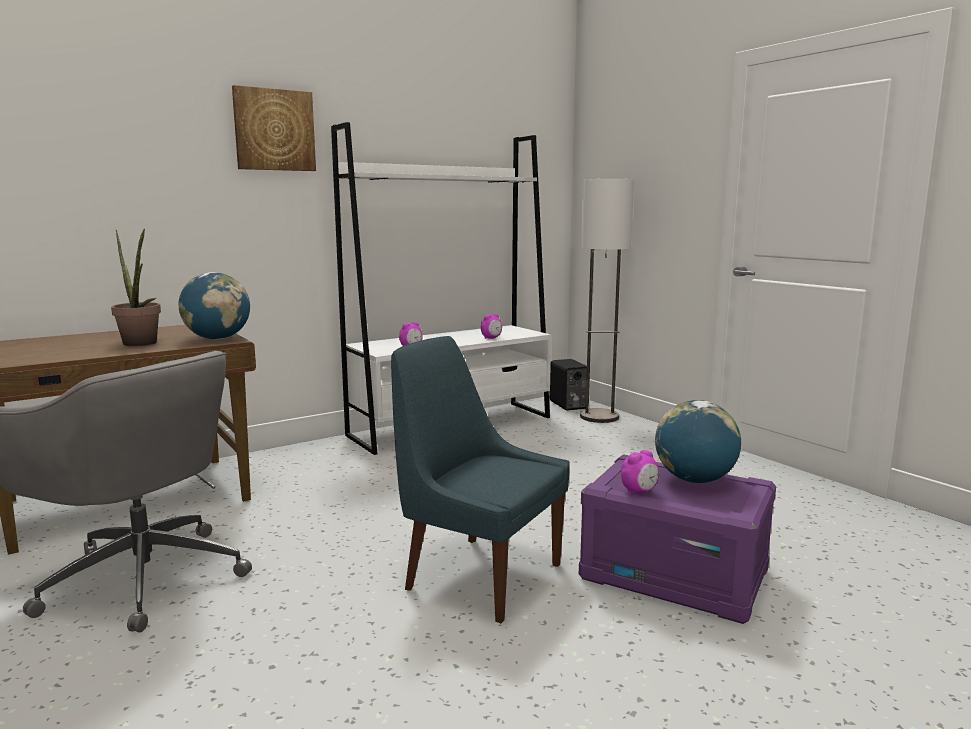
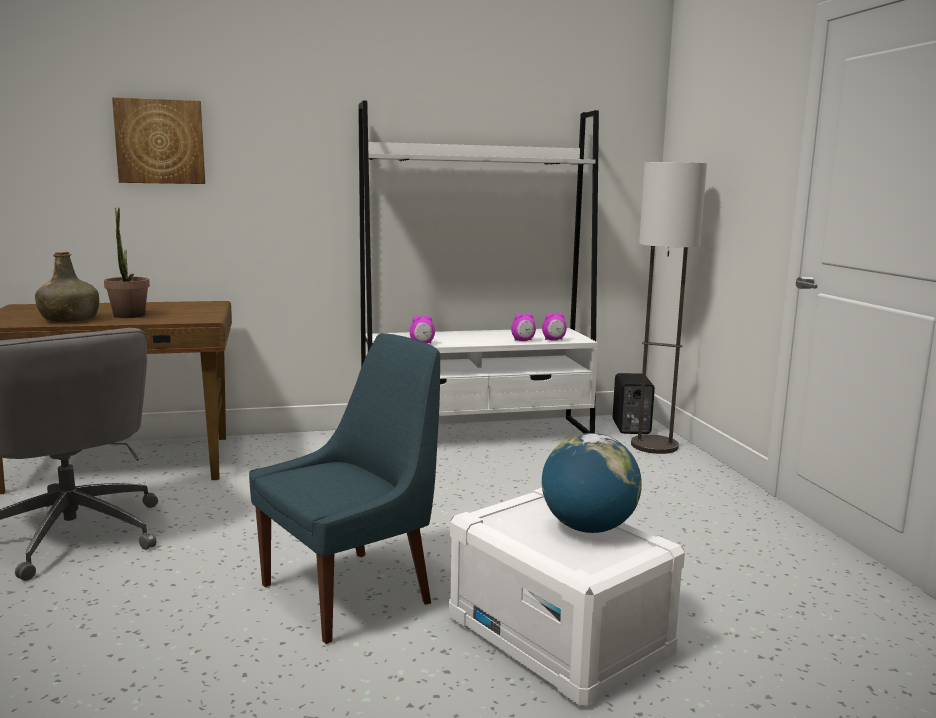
camera: 20 degrees right, 0 degrees up
(80, 352) = (69, 319): none -> green bottle
(217, 338) = (198, 317): globe -> none
(274, 130) = (298, 110): picture -> picture (160, 142)
(478, 575) = (352, 592): blue chair -> blue chair turned 90 degrees clockwise
(639, 492) = (506, 530): alarm clock -> alarm clock (554, 340)
(675, 574) = (559, 636): purple storage box -> white storage box

